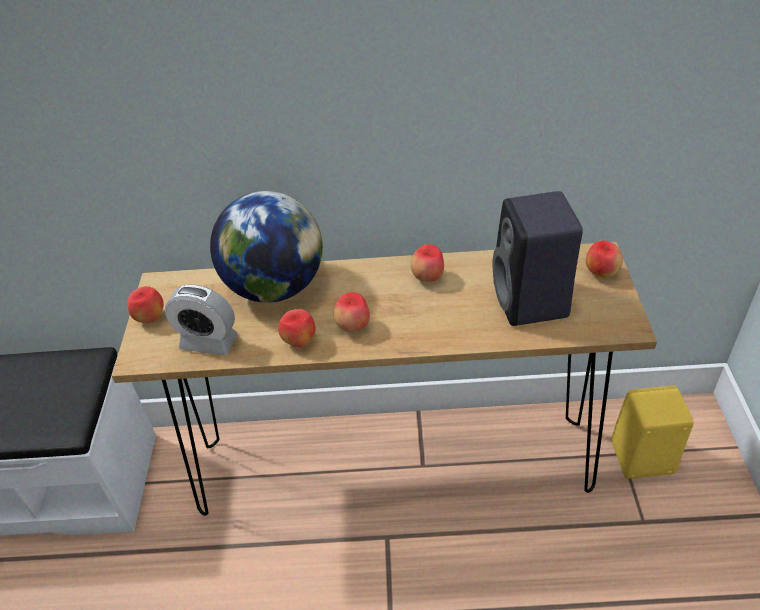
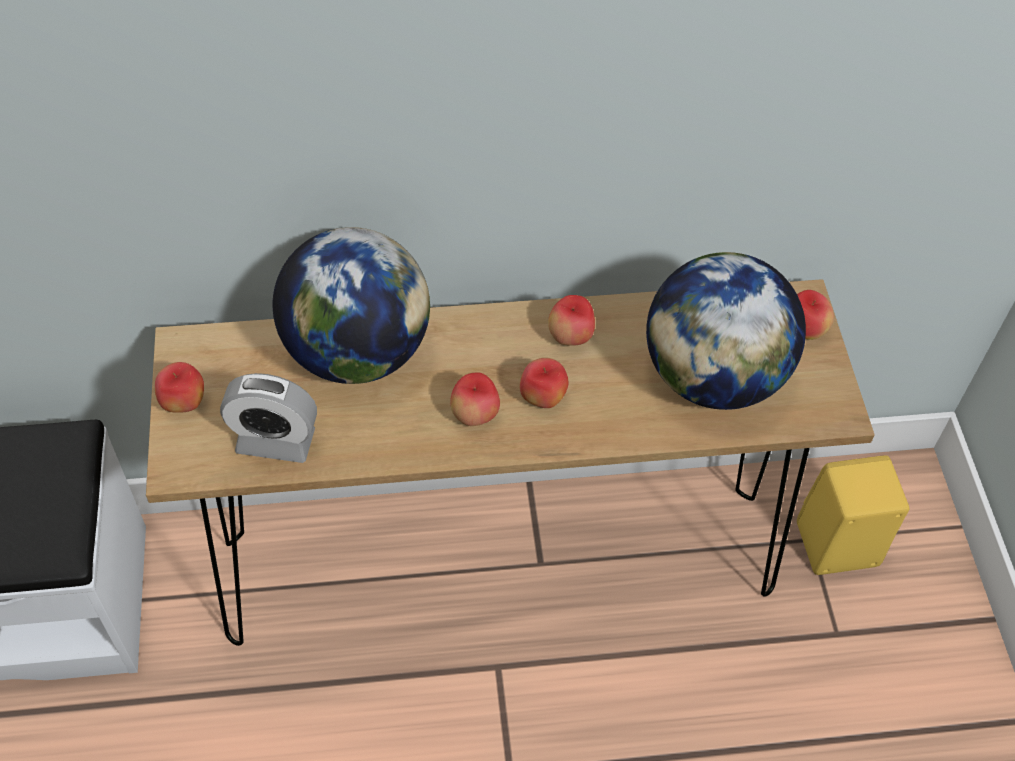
camera: 10 degrees left, 10 degrees up
(300, 341) = (403, 439): apple -> apple (542, 398)
(532, 302) = (713, 376): black speaker -> globe

